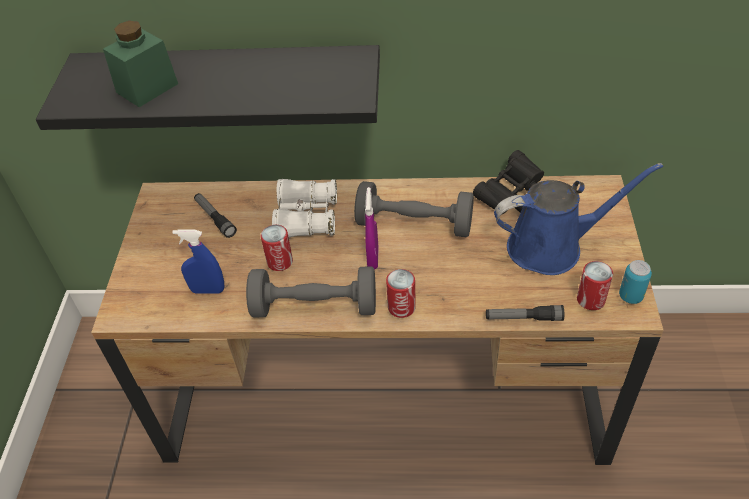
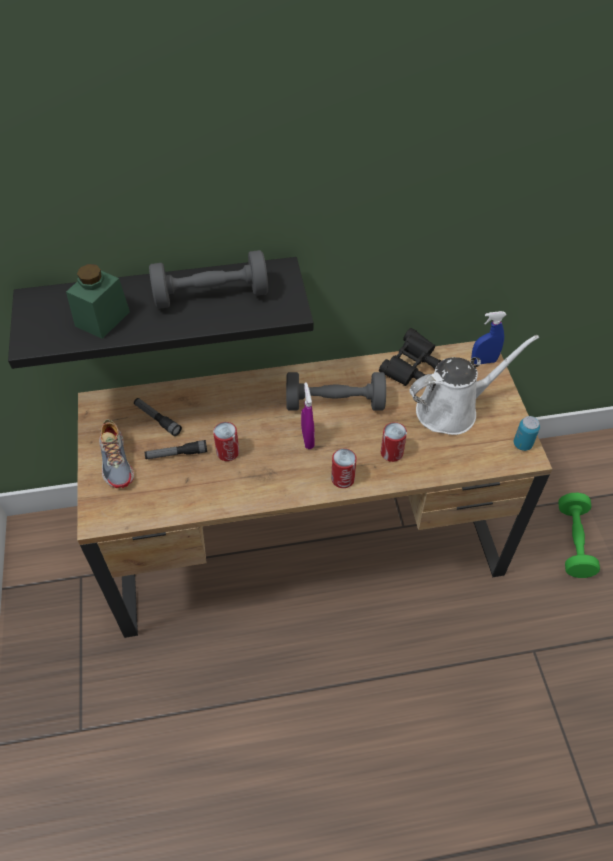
camera: 15 degrees left, 5 degrees up
(159, 255) = (117, 460): none -> shoe
(208, 290) = (171, 486): blue spray bottle -> blue spray bottle (483, 361)
(306, 218) = (240, 409): white binoculars -> none
(315, 307) = (270, 488): grey dumbbell -> grey dumbbell (211, 295)
(523, 318) = (443, 474): flashlight -> flashlight (176, 454)
(552, 247) = (452, 409): blue watering can -> white watering can
(590, 300) = (492, 451): can -> can (391, 452)
(705, 439) = (574, 542): none -> green dumbbell

